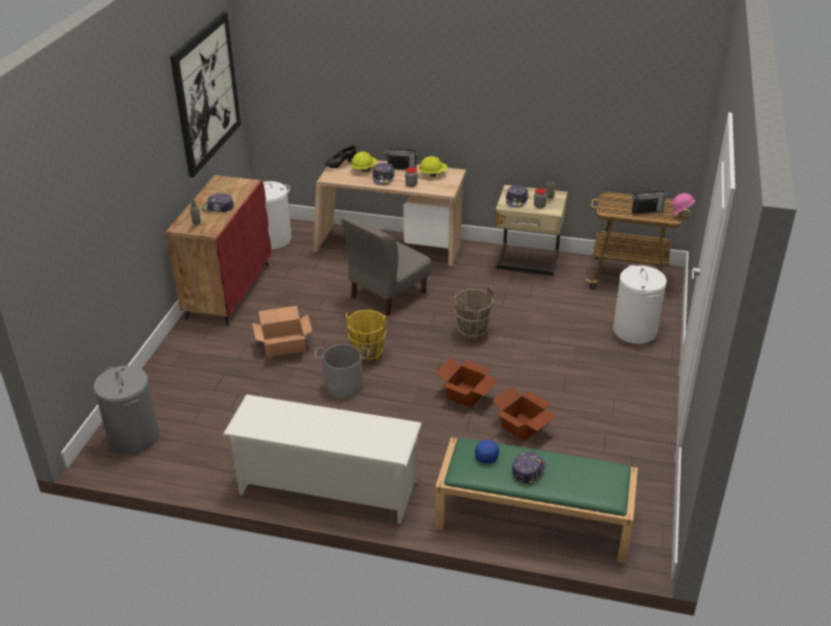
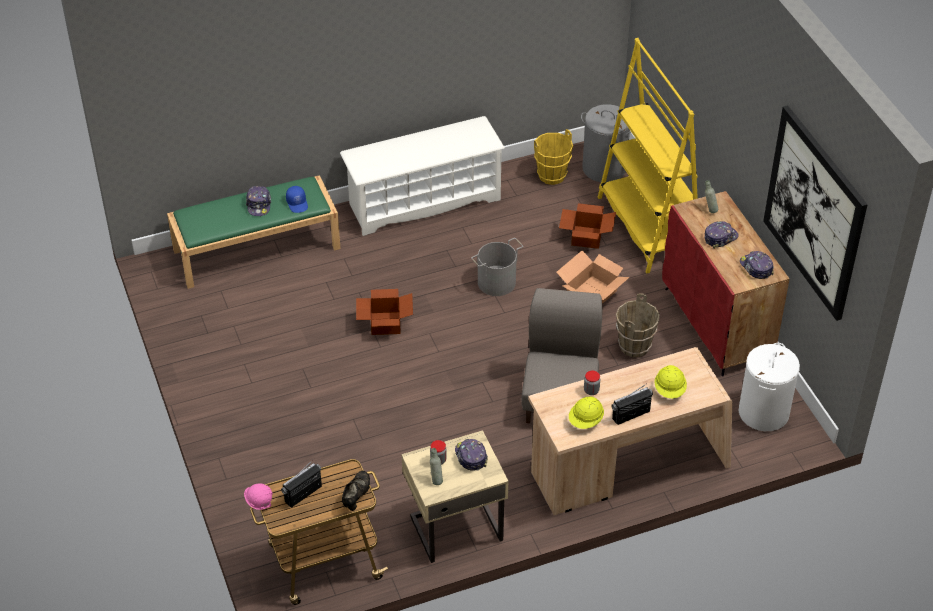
camera: 145 degrees right, 10 degrees up
(174, 372) = (647, 227): none -> yellow bookcase
(341, 165) = (703, 385): black shoe -> black shoe (356, 496)
(367, 354) = (508, 321): yellow bucket -> yellow bucket (552, 176)
(383, 178) = (632, 386): cap -> cap (756, 268)
(472, 332) = (435, 394): brown bucket -> brown bucket (635, 346)
(522, 427) = (314, 316): cardboard box -> cardboard box (585, 237)
(635, 331) = (273, 478): white laundry basket -> none

